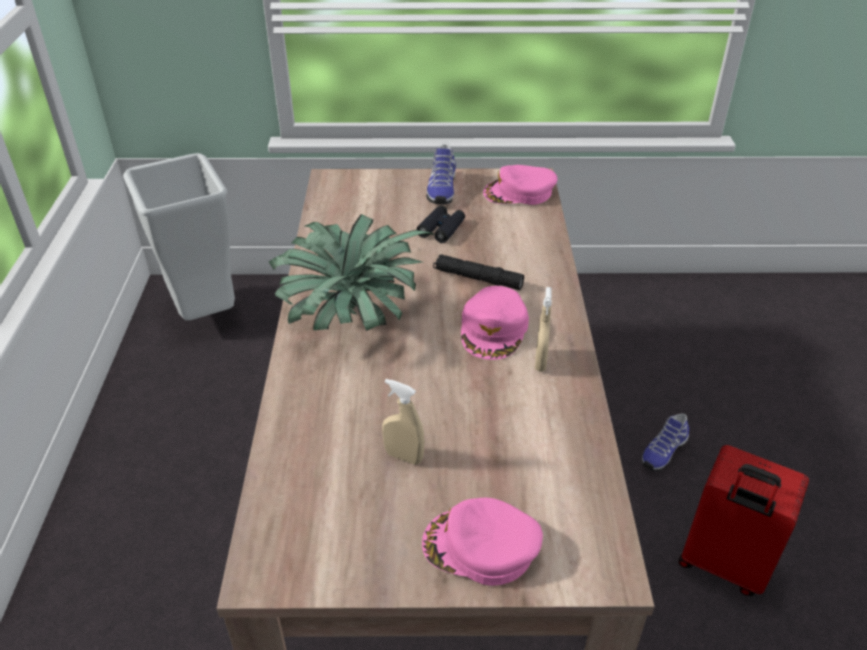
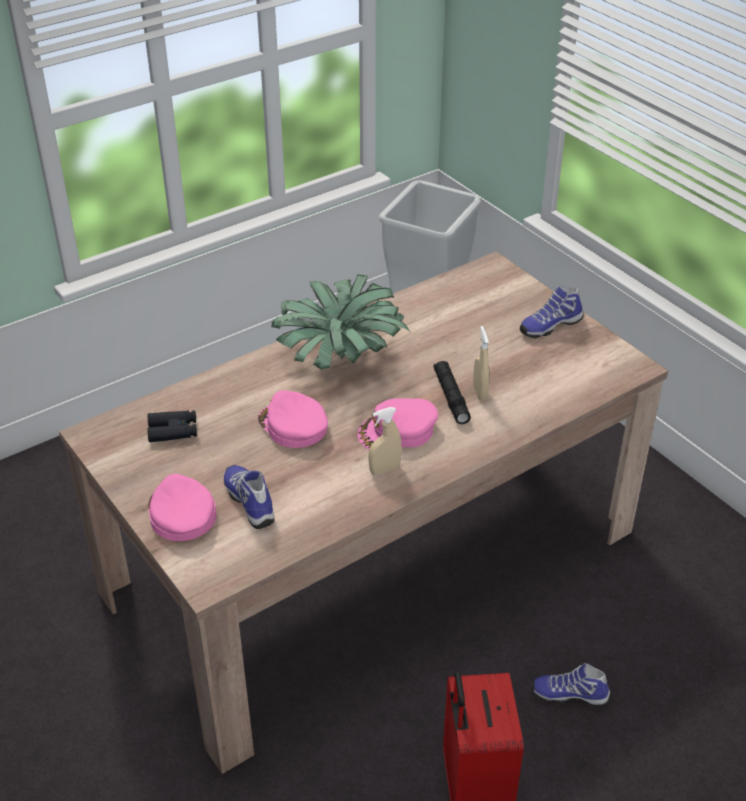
camera: 55 degrees right, 0 degrees up
(403, 456) = (228, 446): beige spray bottle -> beige spray bottle (480, 392)
(441, 229) = (494, 350): black binoculars -> black binoculars (173, 431)
(509, 477) = (251, 502): none -> shoe
(519, 192) = (600, 368): pink cap -> pink cap (293, 426)

